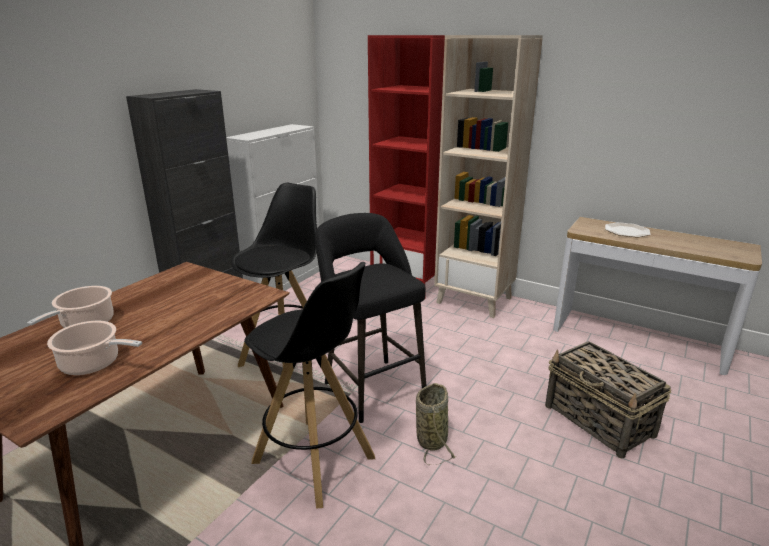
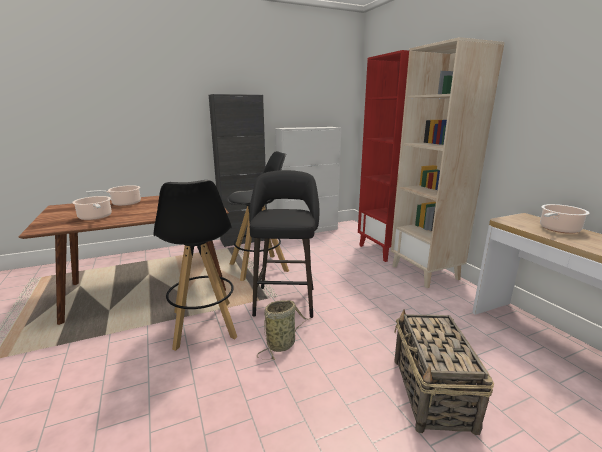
camera: 35 degrees right, 5 degrees down
(626, 231) = (558, 229): plate -> cooking pot

